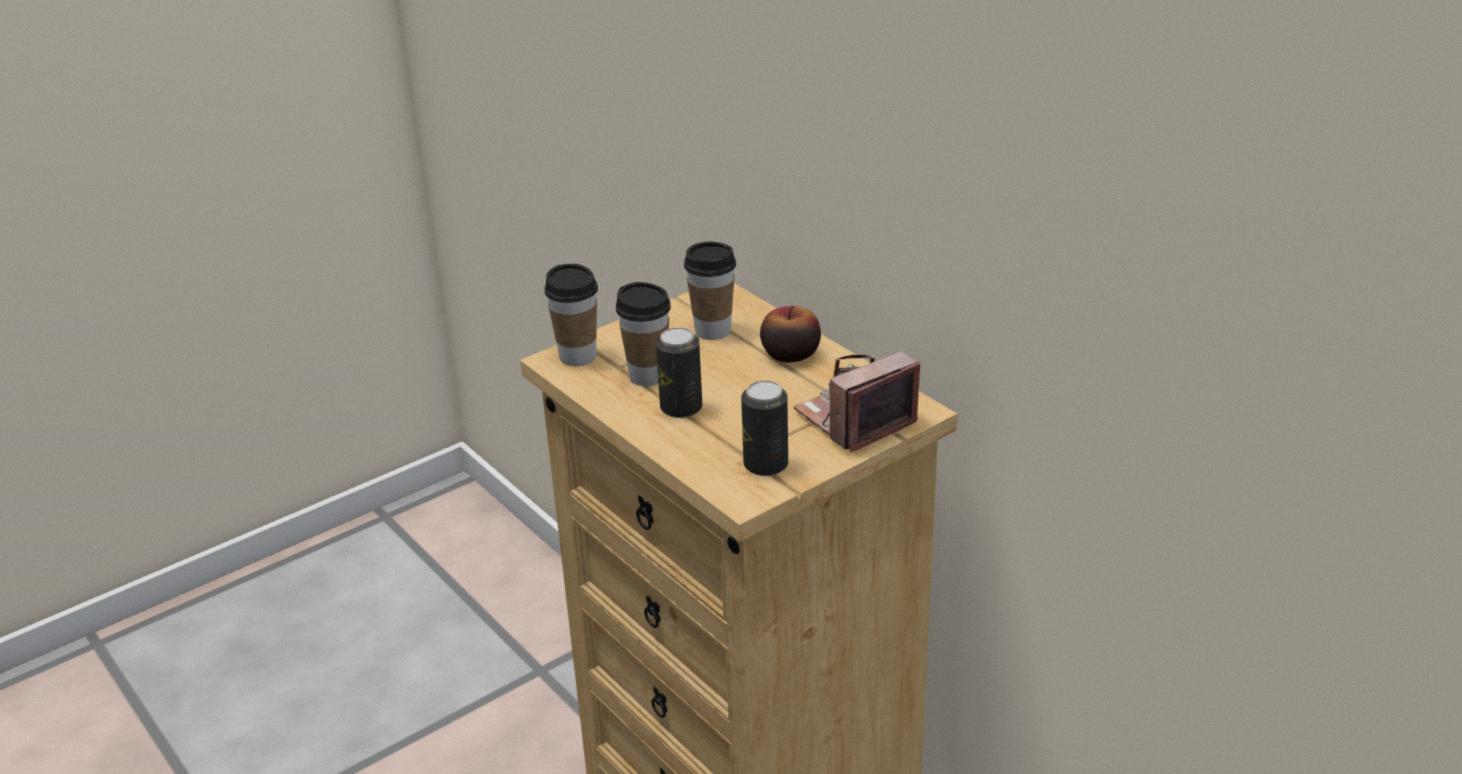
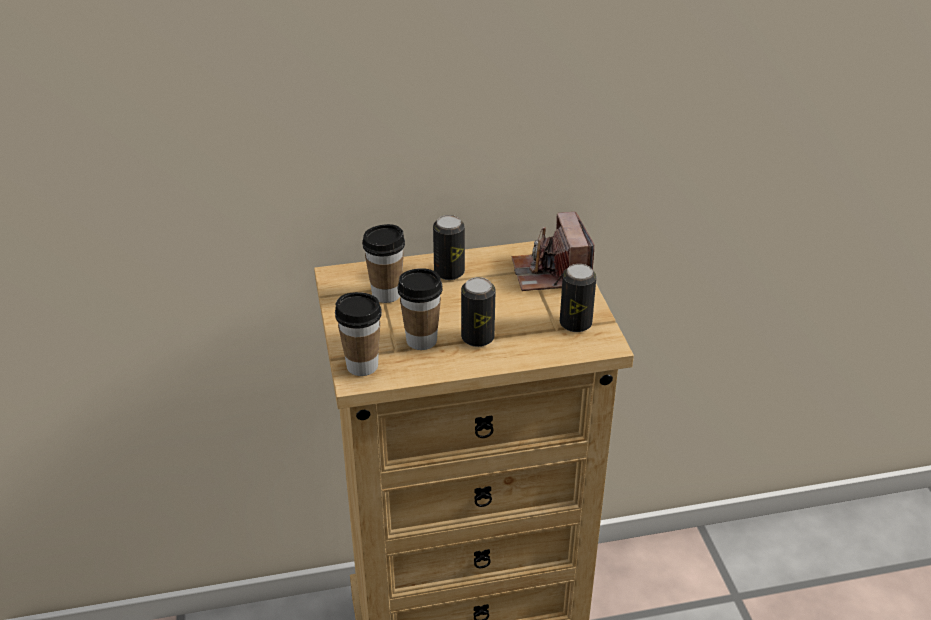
camera: 65 degrees left, 5 degrees up
(790, 354) = (449, 272): apple -> can

